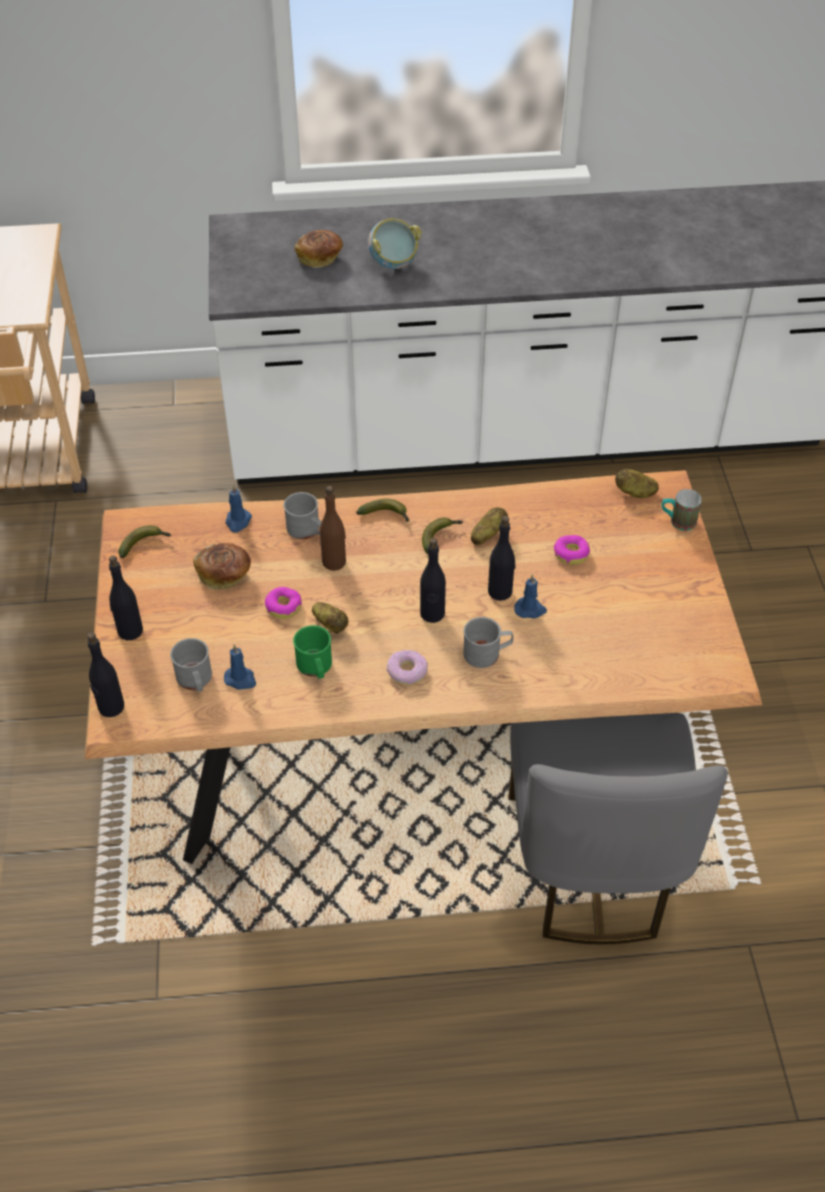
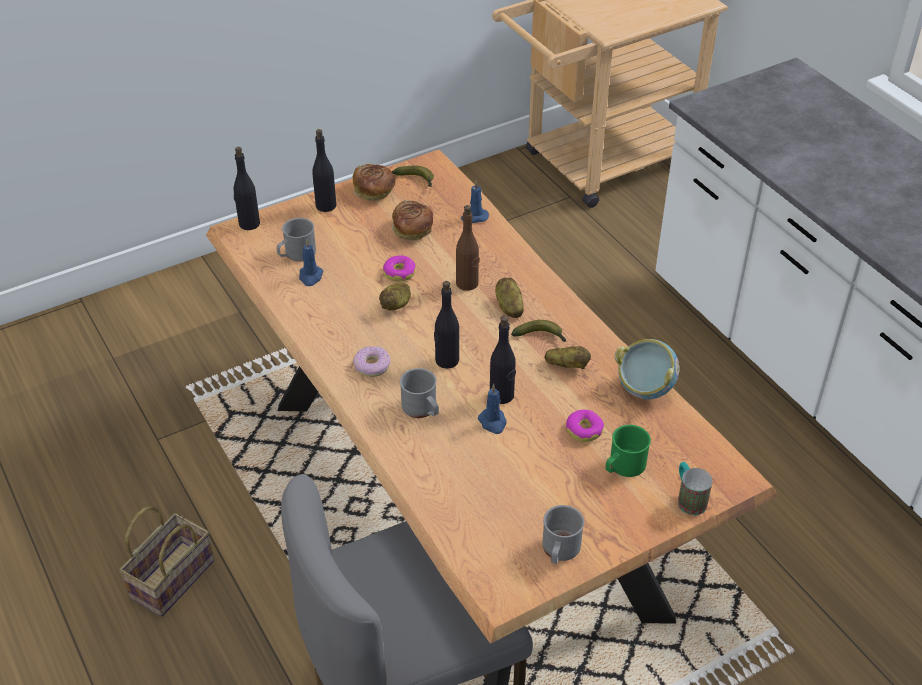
camera: 65 degrees right, 5 degrees down
(307, 530) = (491, 256): grey mug -> grey mug (559, 551)
(315, 667) = (345, 312): green mug -> green mug (623, 467)
(320, 257) = (804, 131): bread -> bread (374, 192)
(367, 1035) = (172, 577): none -> basket
(386, 515) = (543, 295): banana -> none
(393, 264) = (841, 174): bowl -> bowl (644, 389)
(635, 493) = (704, 454): potato -> potato (509, 307)

